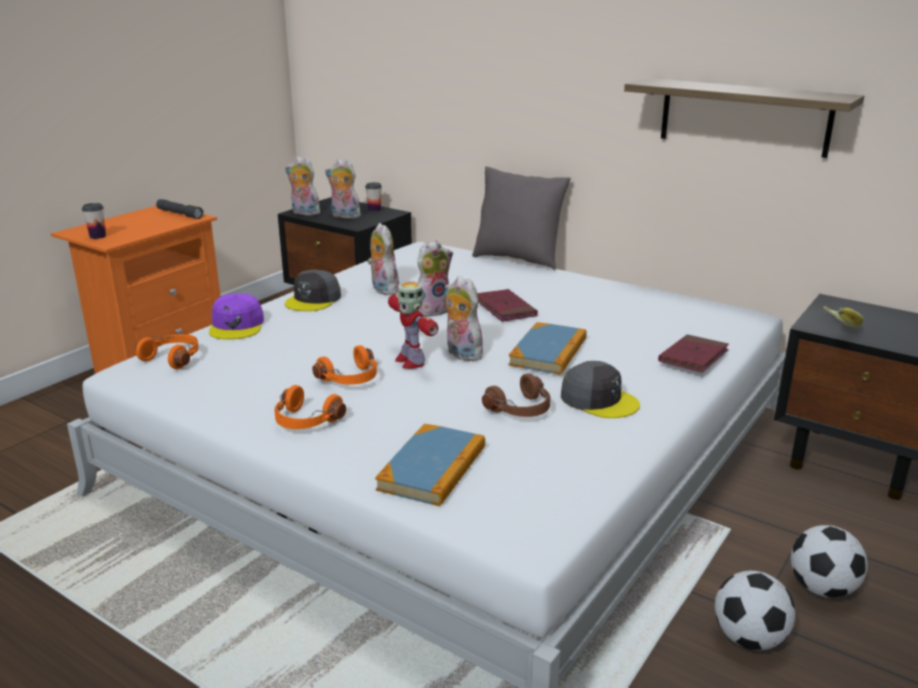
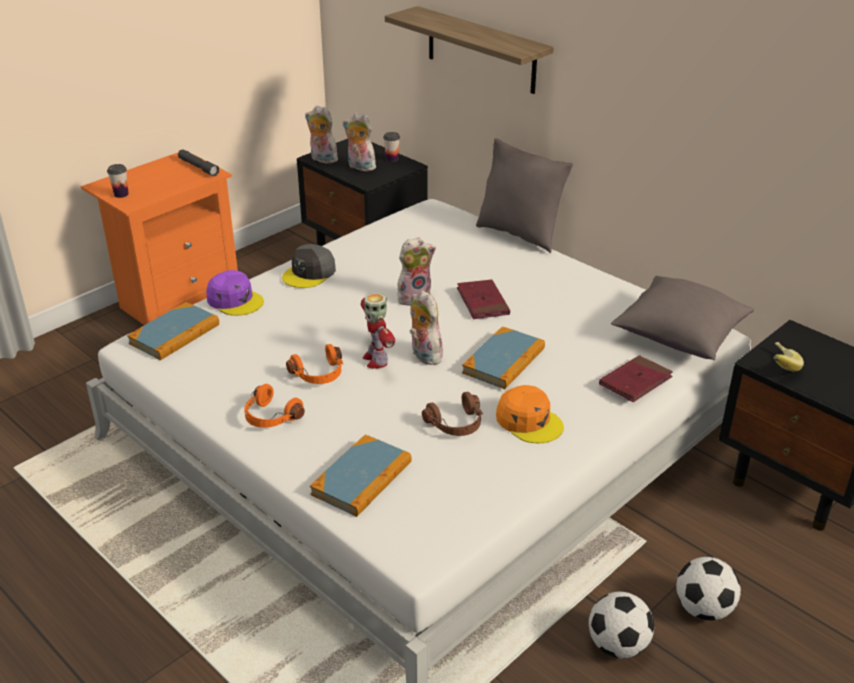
camera: 10 degrees right, 10 degrees up
(173, 358) = (174, 334): orange headphones -> book
(237, 326) = (235, 300): purple cap -> purple cap turned 60 degrees counterclockwise
(382, 289) = (376, 264): plush toy -> none
(599, 400) = (529, 421): grey cap -> orange cap
(715, 319) = (679, 336): none -> grey pillow
(744, 117) = (733, 138): shelf -> shelf (481, 50)

